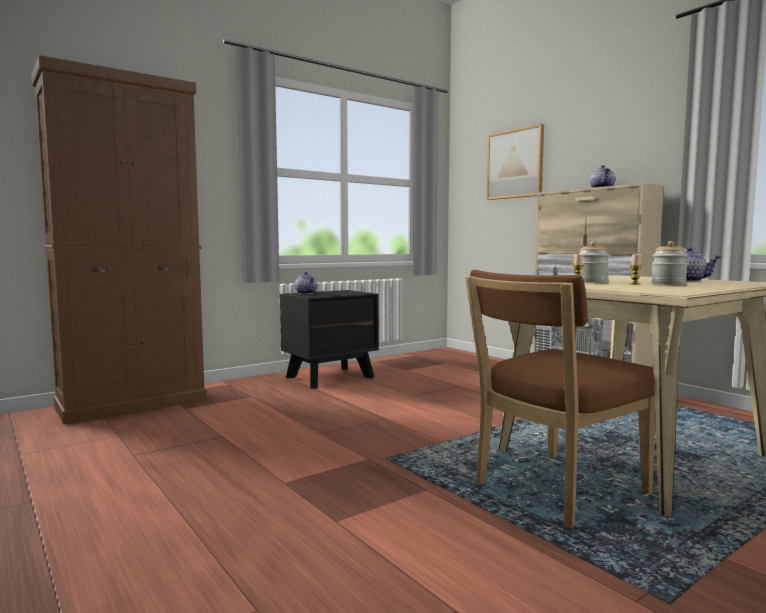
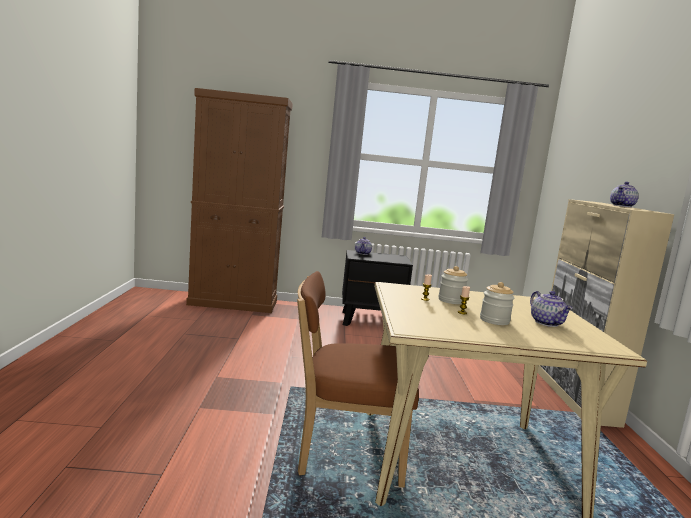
camera: 35 degrees right, 5 degrees up
(515, 164) = (584, 164): picture -> none

